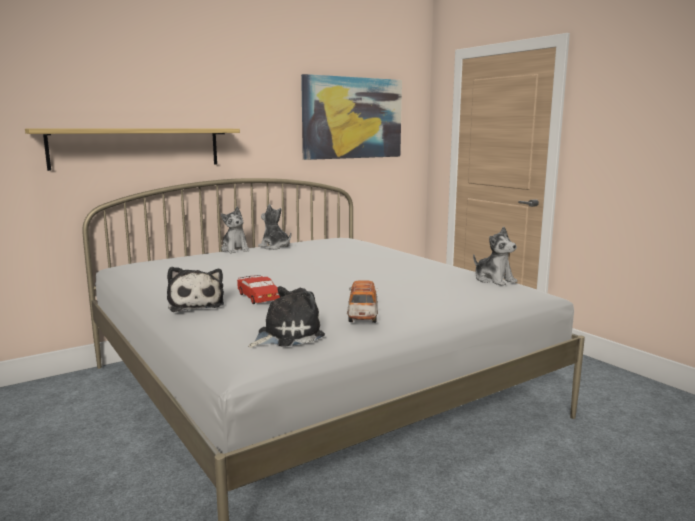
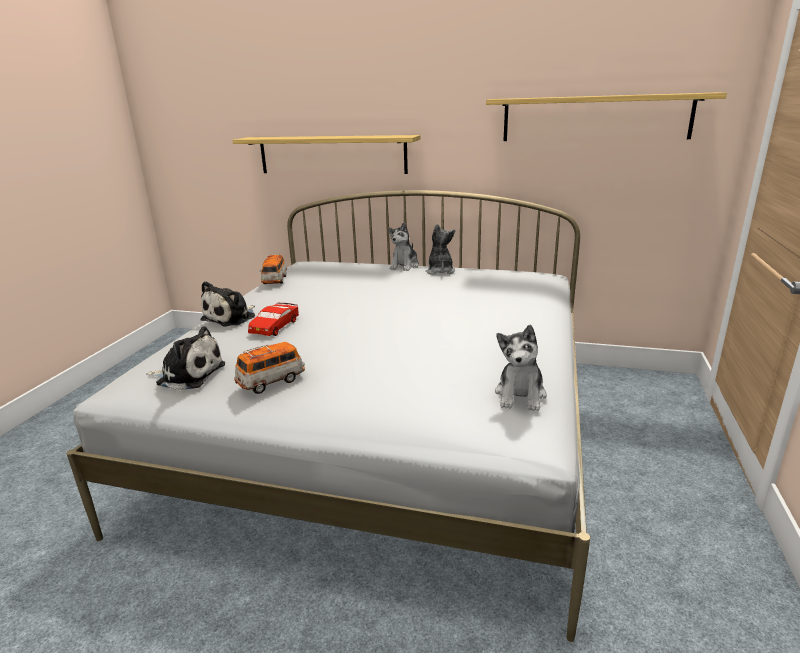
camera: 50 degrees right, 10 degrees up
(147, 278) = (275, 280): none -> toy car
(352, 118) = (595, 118): picture -> shelf

